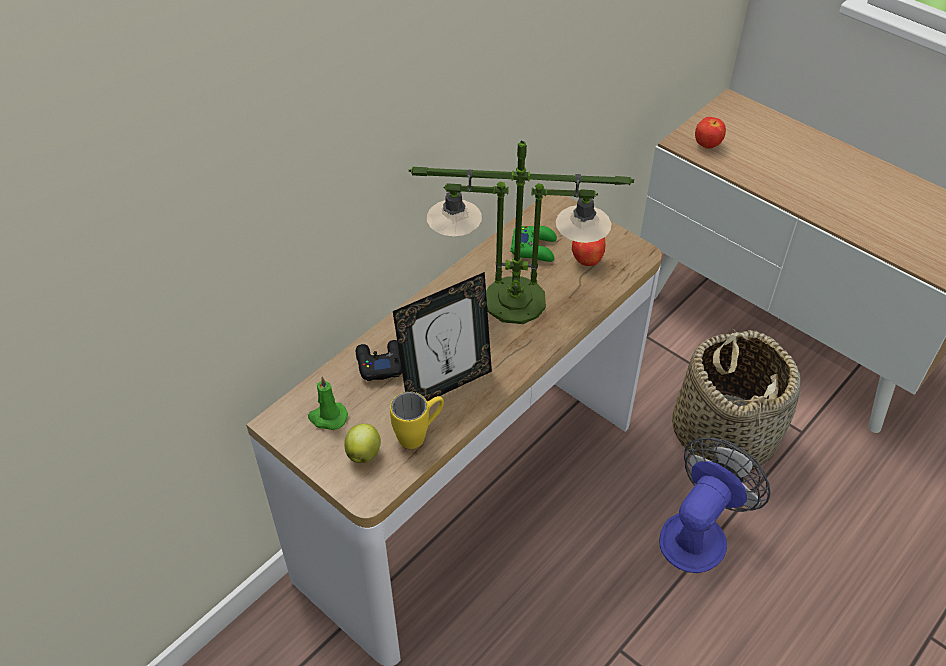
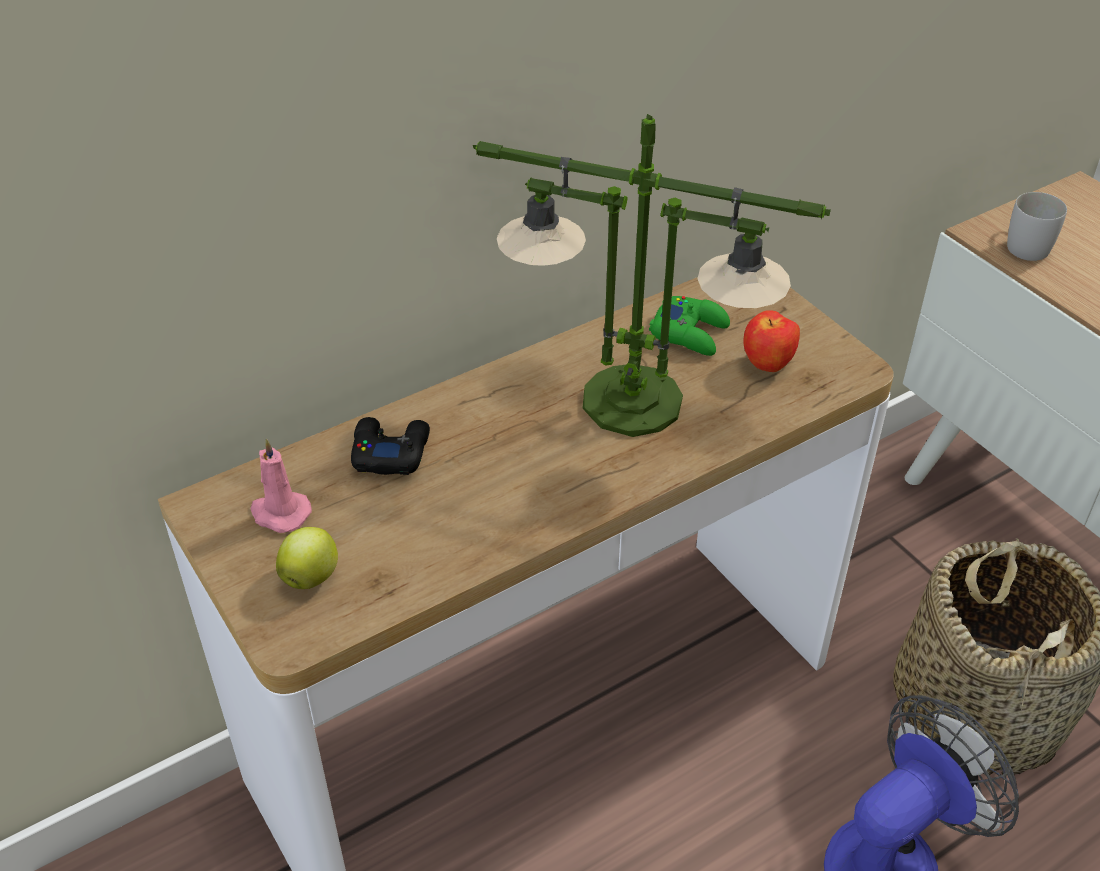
camera: 15 degrees right, 5 degrees down
(327, 417) = (279, 513): green candle -> pink candle
(419, 434) = (407, 567): yellow mug -> none
(446, 385) = (478, 502): picture frame -> none
(707, 145) = (1025, 243): apple -> white mug

